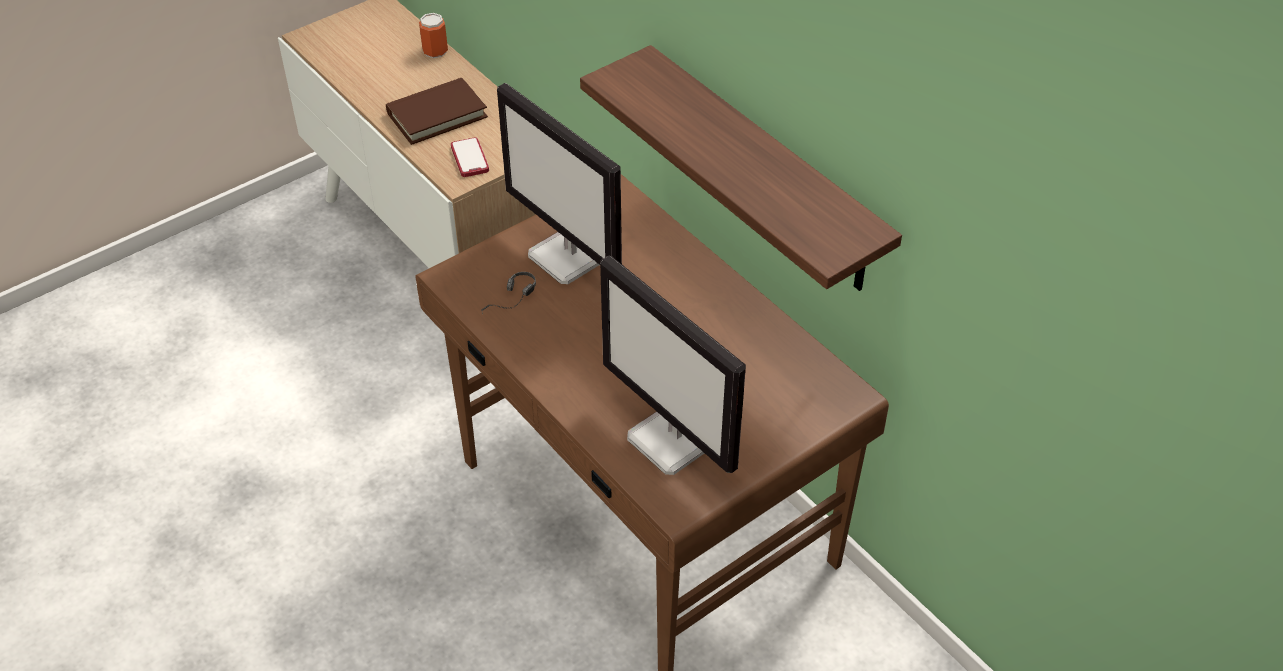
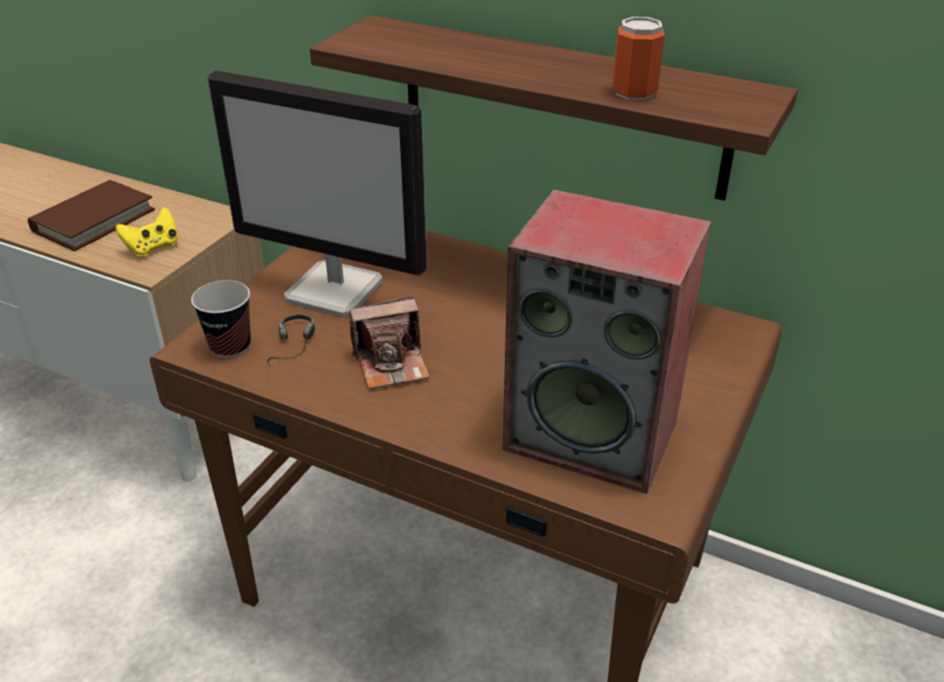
camera: 25 degrees left, 10 degrees down
(435, 51) = (65, 171): can -> can (634, 92)
(470, 159) = (153, 247): phone -> yellow game controller
(471, 284) = (230, 347): none -> cup
(572, 336) = (392, 364): none -> camera
(674, 440) = (594, 434): monitor -> speaker

